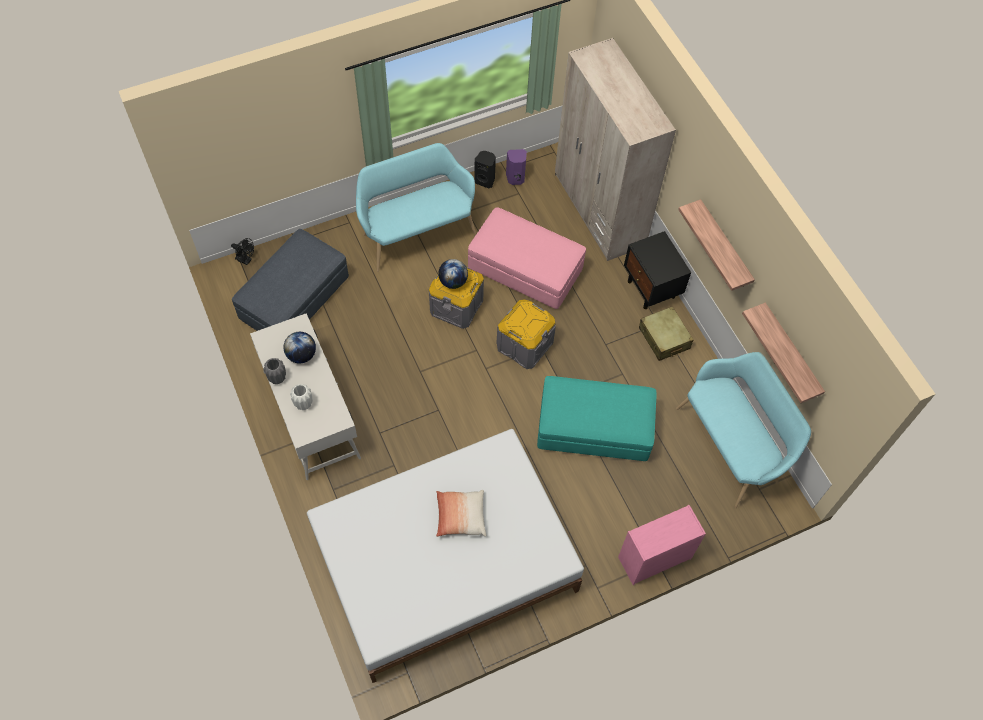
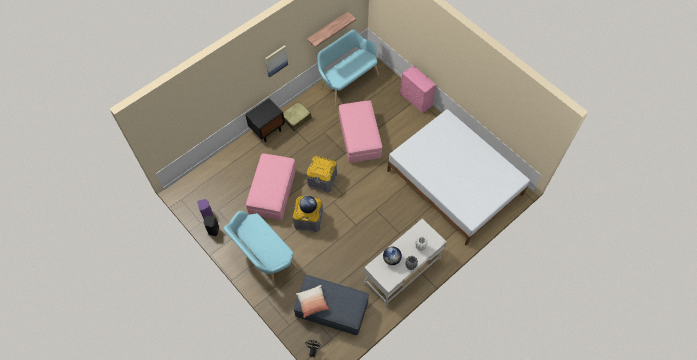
camera: 105 degrees left, 0 degrees up
(460, 516) = (445, 162): pillow -> pillow (312, 303)
(594, 428) = (359, 137): turquoise ottoman -> pink ottoman
(599, 210) = (220, 165): beige wardrobe -> none
(724, 245) = (276, 60): shelf -> picture

